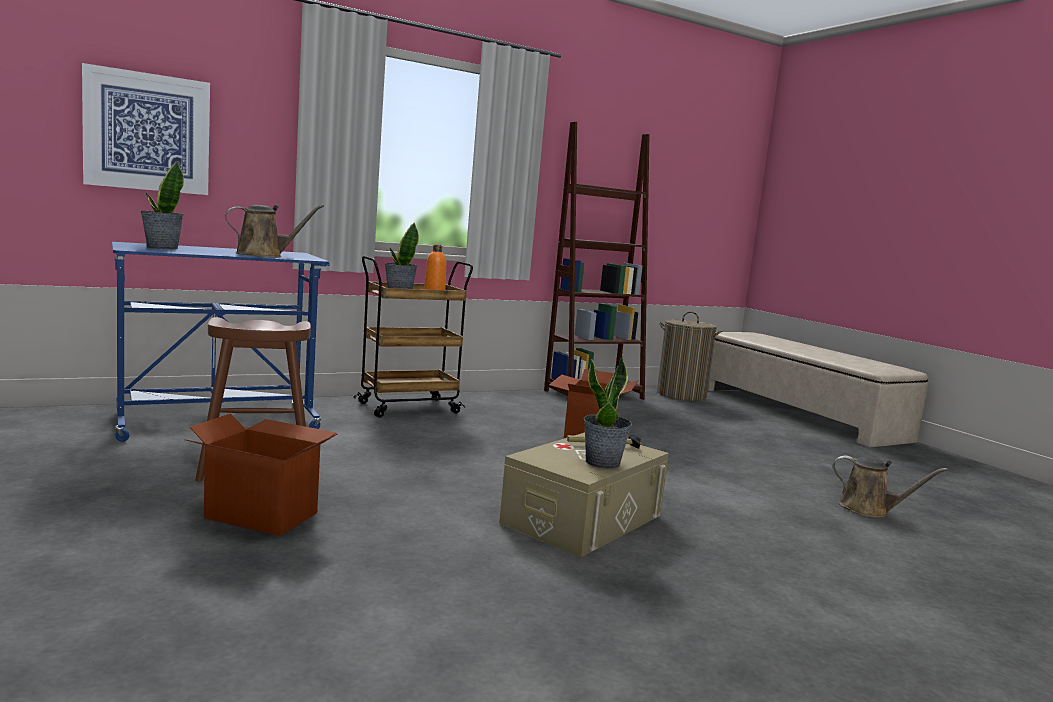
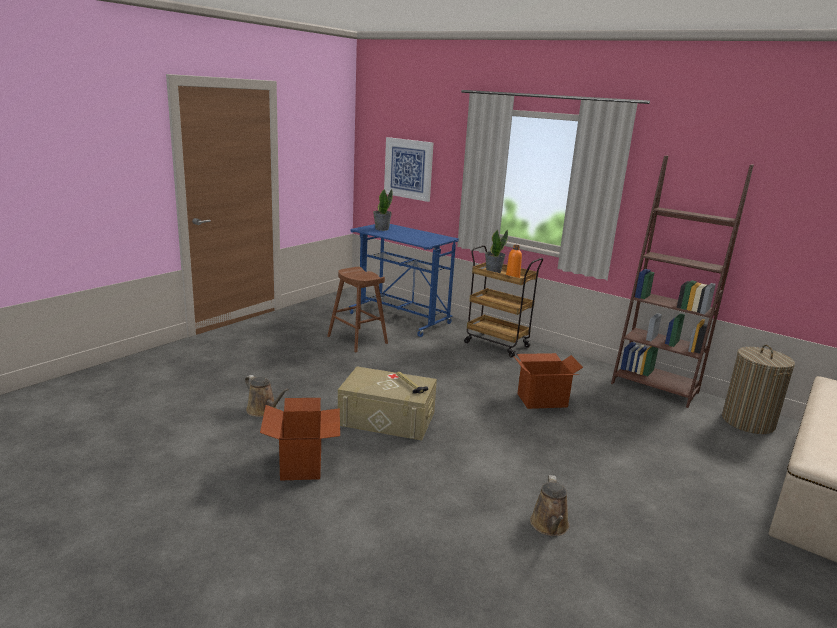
camera: 65 degrees right, 10 degrees up
(262, 515) = (309, 355): cardboard box -> cardboard box (302, 464)
(264, 255) = (411, 239): brown watering can -> brown watering can (263, 410)
(603, 463) = (376, 388): potted plant -> none

